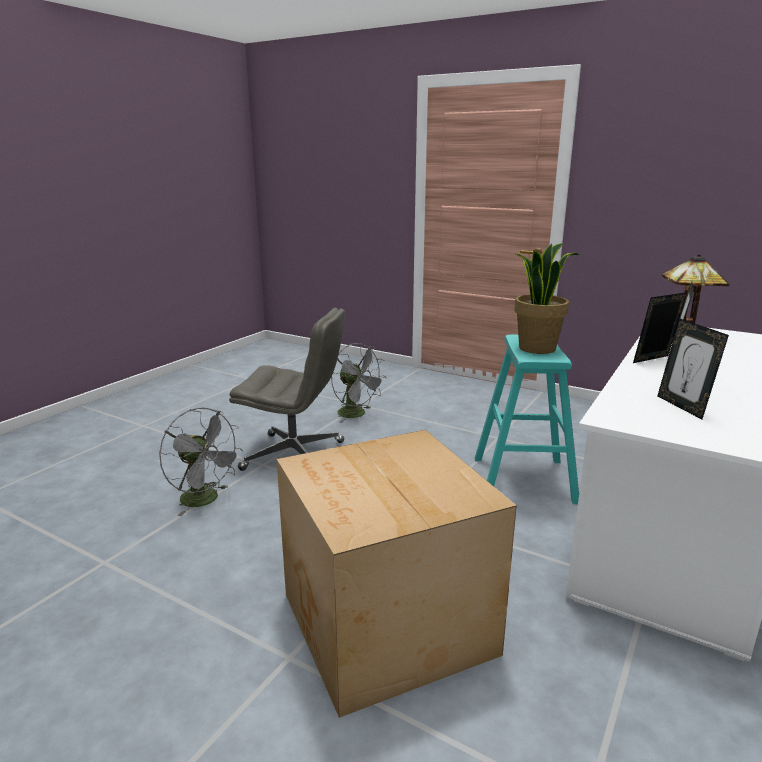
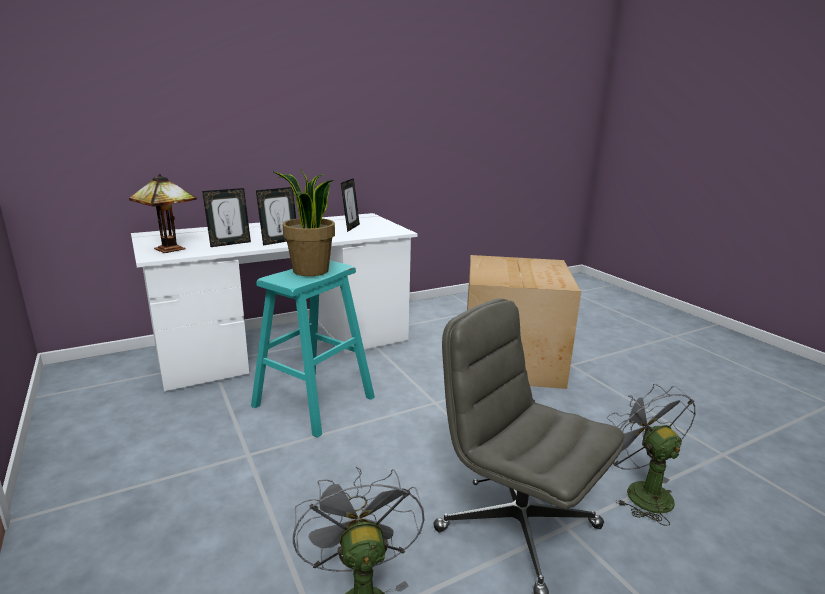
camera: 150 degrees left, 0 degrees up
(654, 360) = (279, 241): picture frame -> picture frame turned 45 degrees counterclockwise

